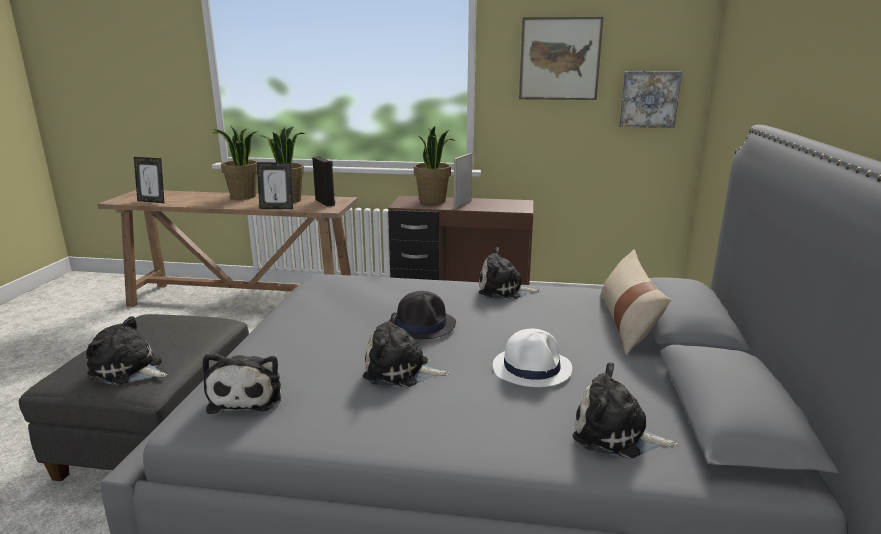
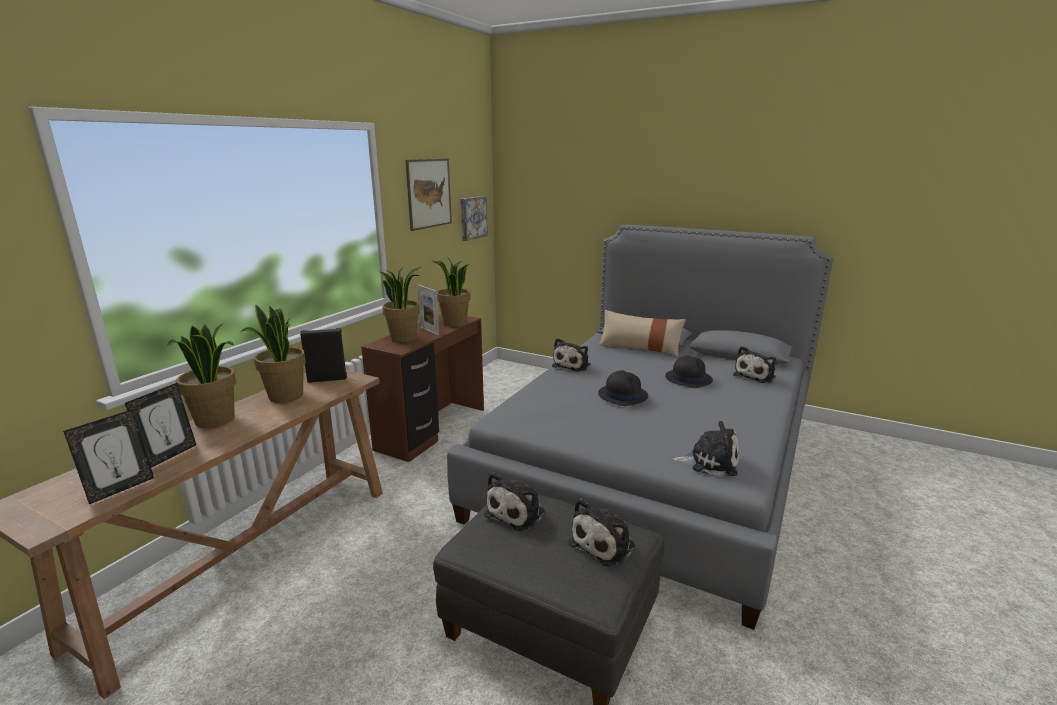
camera: 70 degrees left, 0 degrees up
(277, 208) = (314, 403): picture frame -> picture frame (170, 455)
(401, 371) = (684, 411): plush toy -> plush toy (517, 512)
(499, 207) = (454, 323): none -> potted plant
(532, 368) = (688, 378): white hat -> black hat

